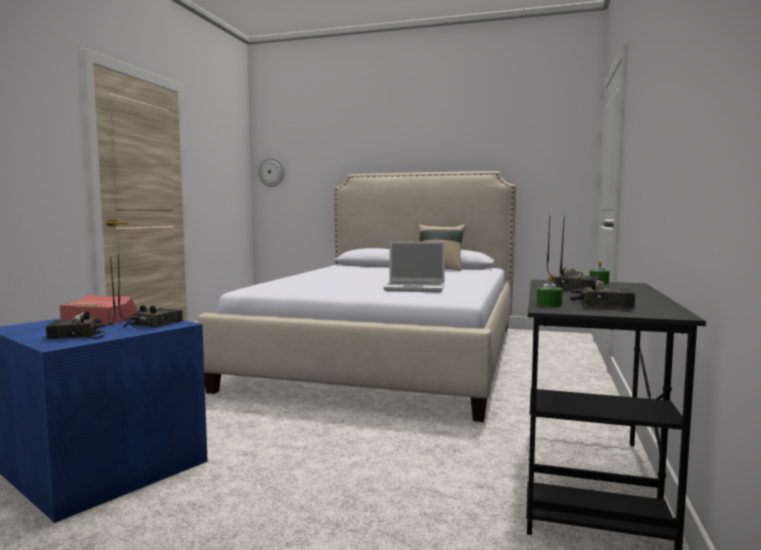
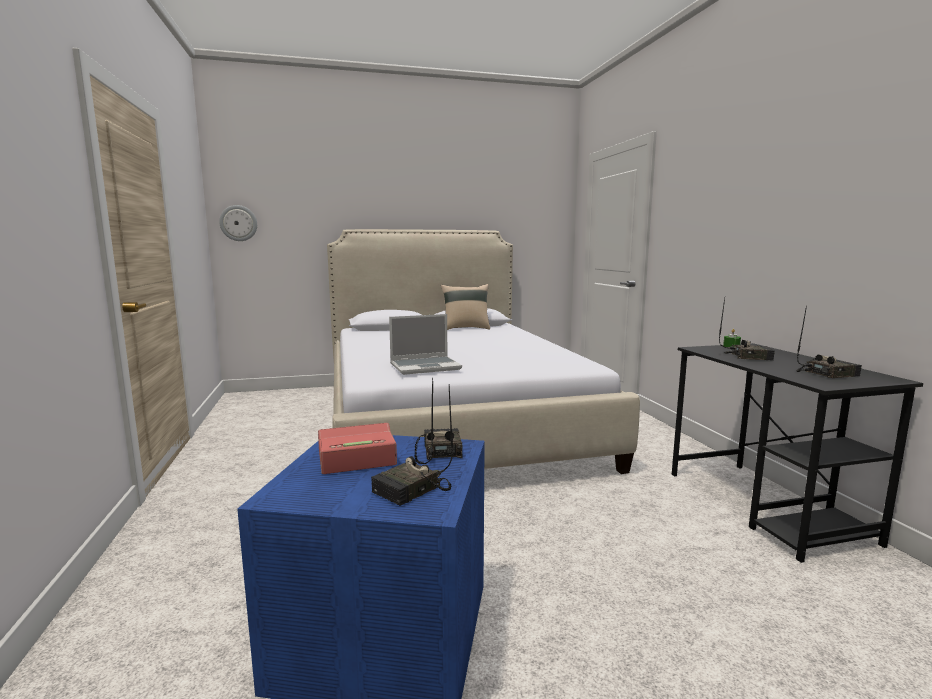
camera: 30 degrees left, 5 degrees up
(415, 288) = (523, 357): laptop -> laptop (426, 366)
(549, 304) = (803, 379): green candle -> none

